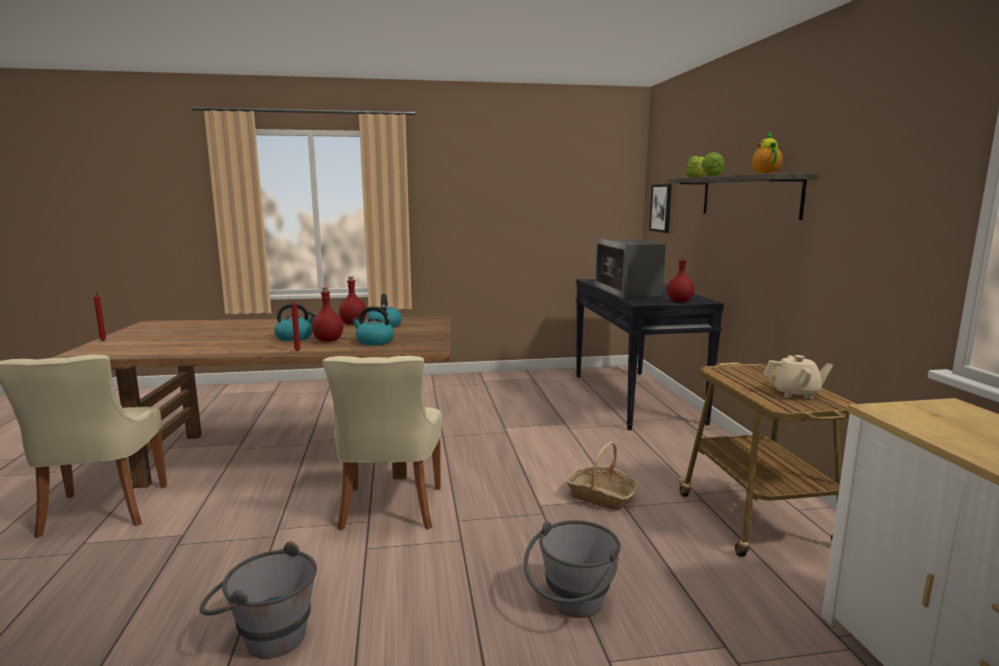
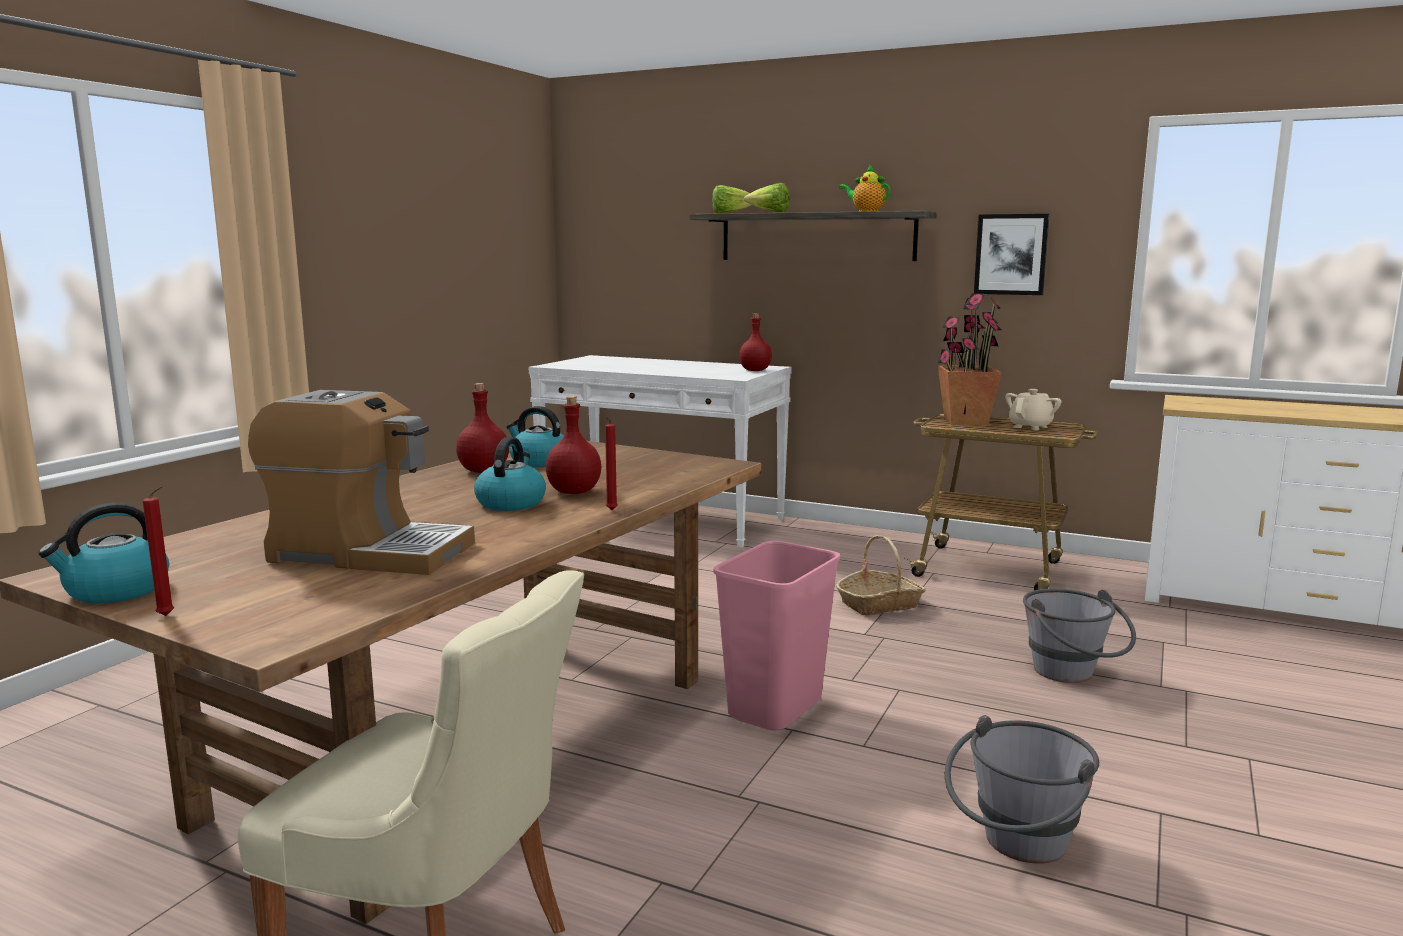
camera: 55 degrees left, 0 degrees up
(195, 340) = (368, 552): none -> coffee machine
(374, 342) = (635, 477): kettle -> kettle (116, 591)
(390, 510) = (776, 710): beige chair -> pink trash can
(628, 291) = (660, 369): microwave -> none
(635, 398) = (662, 518): black console table -> white console table
(661, 208) = (611, 254): picture -> picture (1011, 254)
(759, 374) = (965, 421): none -> potted plant

